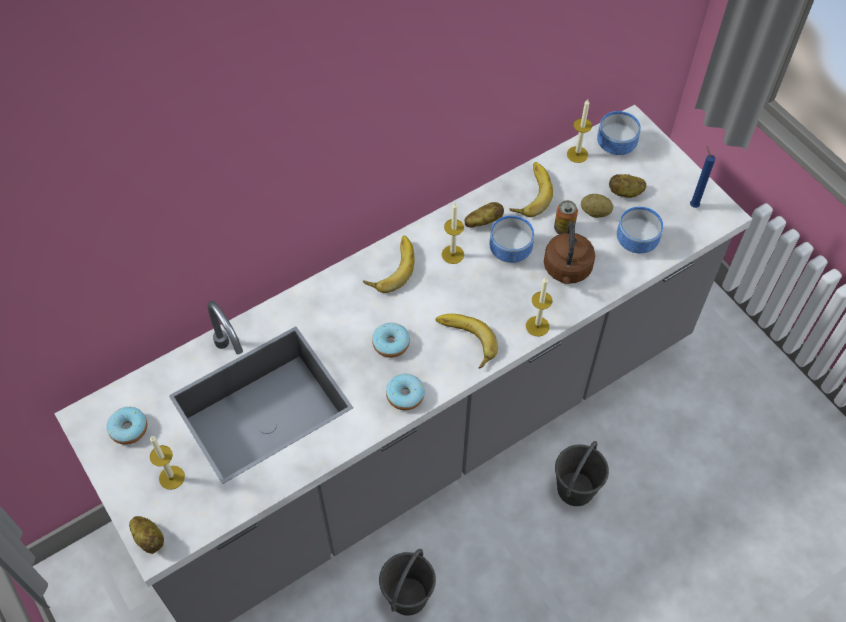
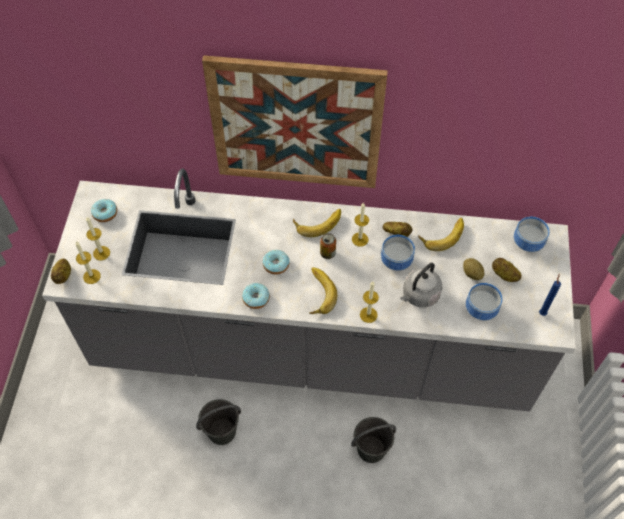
camera: 40 degrees right, 0 degrees up
(328, 156) = (296, 124): none -> picture
(564, 229) = (442, 270): can -> can (327, 253)
(567, 270) = (419, 295): brown kettle -> grey kettle
(577, 154) = (496, 231): candle -> candle (91, 276)

